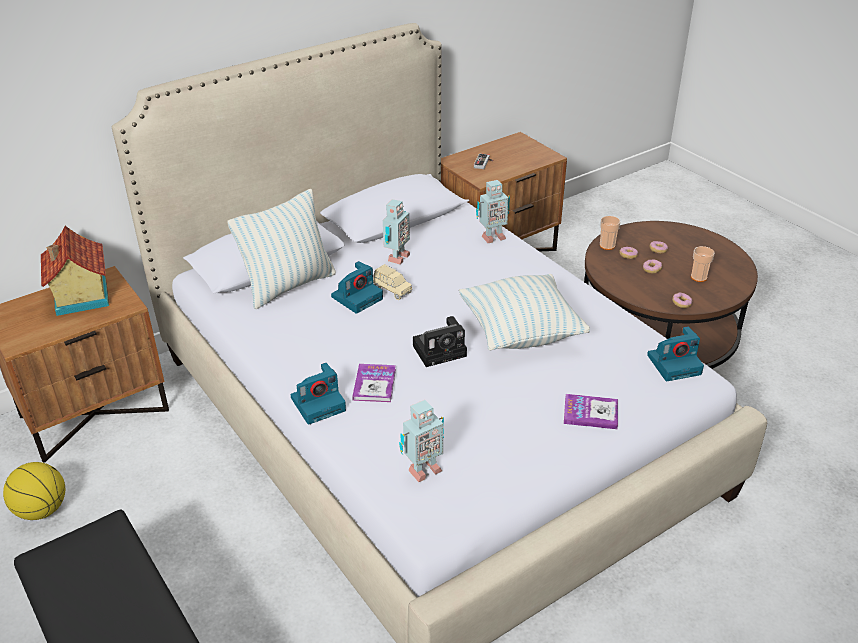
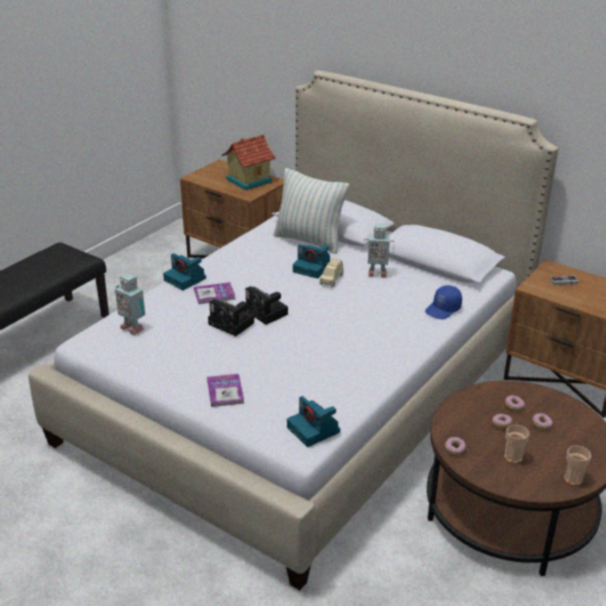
camera: 70 degrees right, 5 degrees down
(41, 510) = (151, 269): basketball -> none
(455, 380) = (233, 324): none -> camera
(492, 237) = (443, 309): toy robot -> blue cap
(520, 333) = (312, 345): pillow -> none
(607, 246) = (522, 391): cup -> cup (573, 479)

